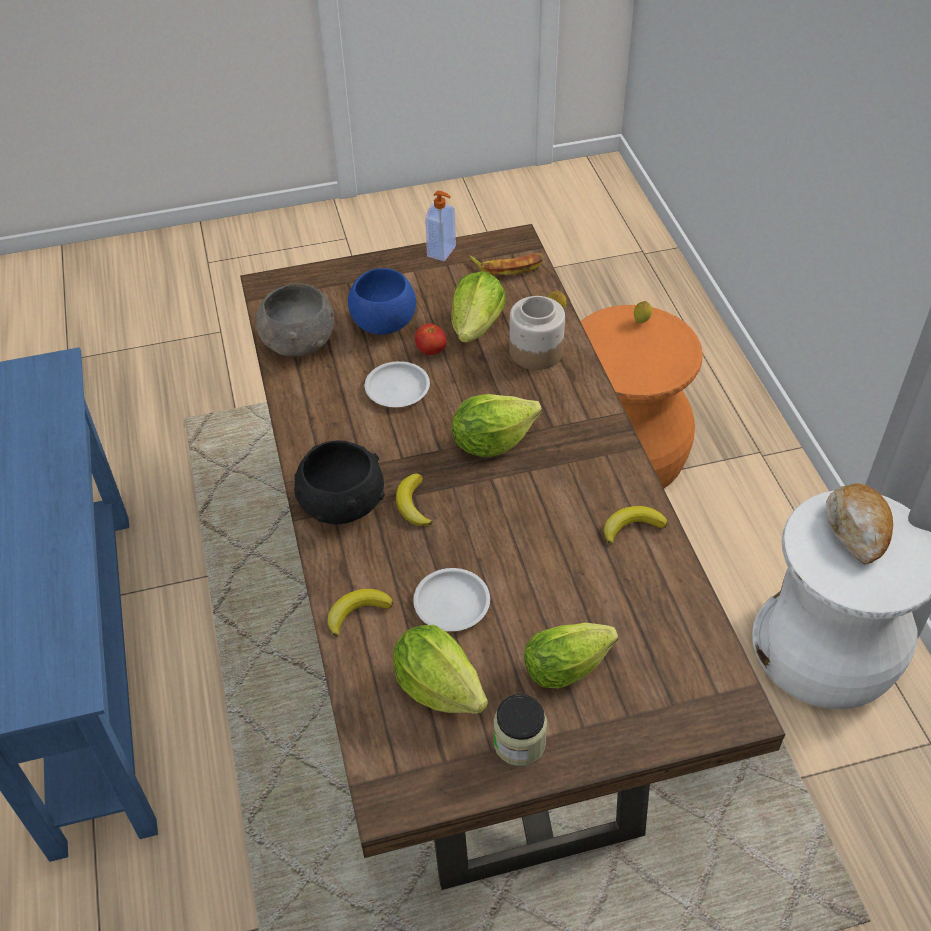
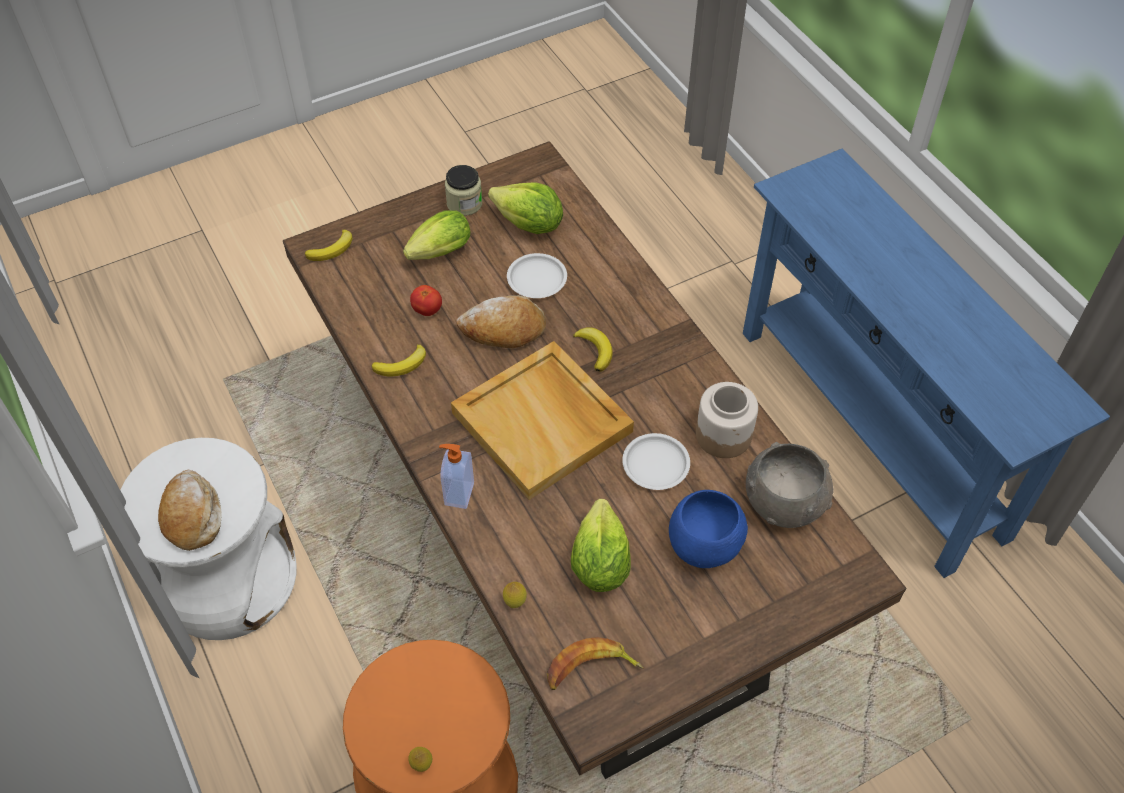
camera: 165 degrees right, 5 degrees up
(341, 503) = (657, 339): black bowl -> none
(357, 612) = (606, 260): banana -> banana (332, 249)
(431, 351) = (638, 519): tomato -> tomato (427, 310)
(442, 252) = (680, 680): soap dispenser -> soap dispenser (458, 494)
(491, 442) = (544, 422): lettuce -> beige tray
(509, 546) = (503, 330): none -> bread
(535, 352) = (526, 539): jar -> jar (724, 435)

